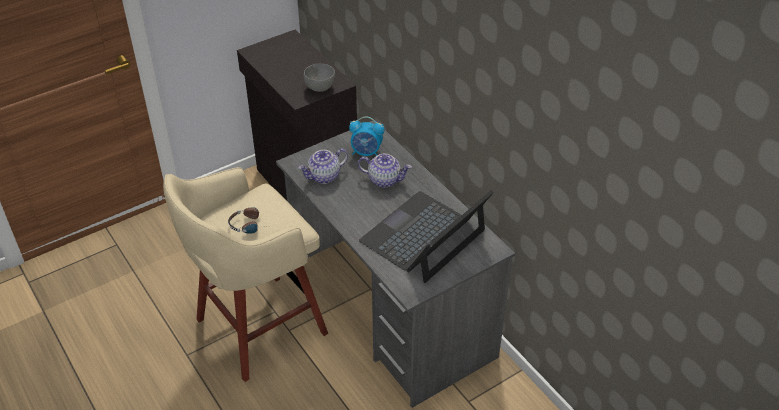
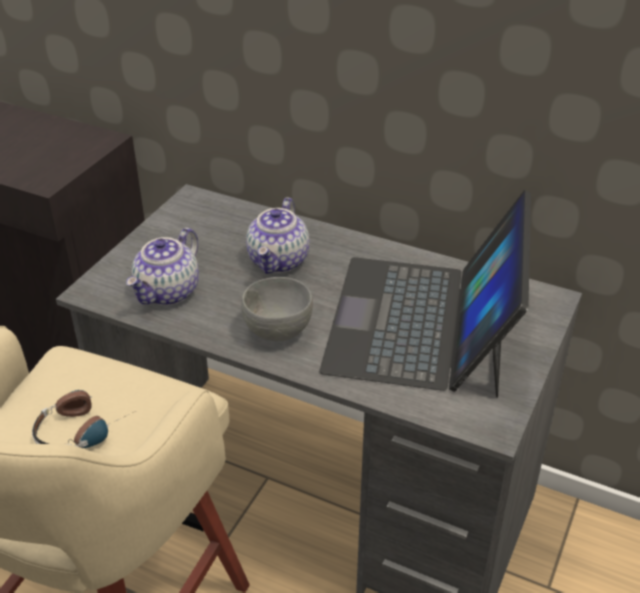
camera: 30 degrees left, 5 degrees down
(319, 88) = (70, 155): grey bowl -> grey bowl (277, 331)
(366, 153) = (213, 233): alarm clock -> none
(385, 179) = (279, 261): teapot -> teapot turned 120 degrees clockwise

